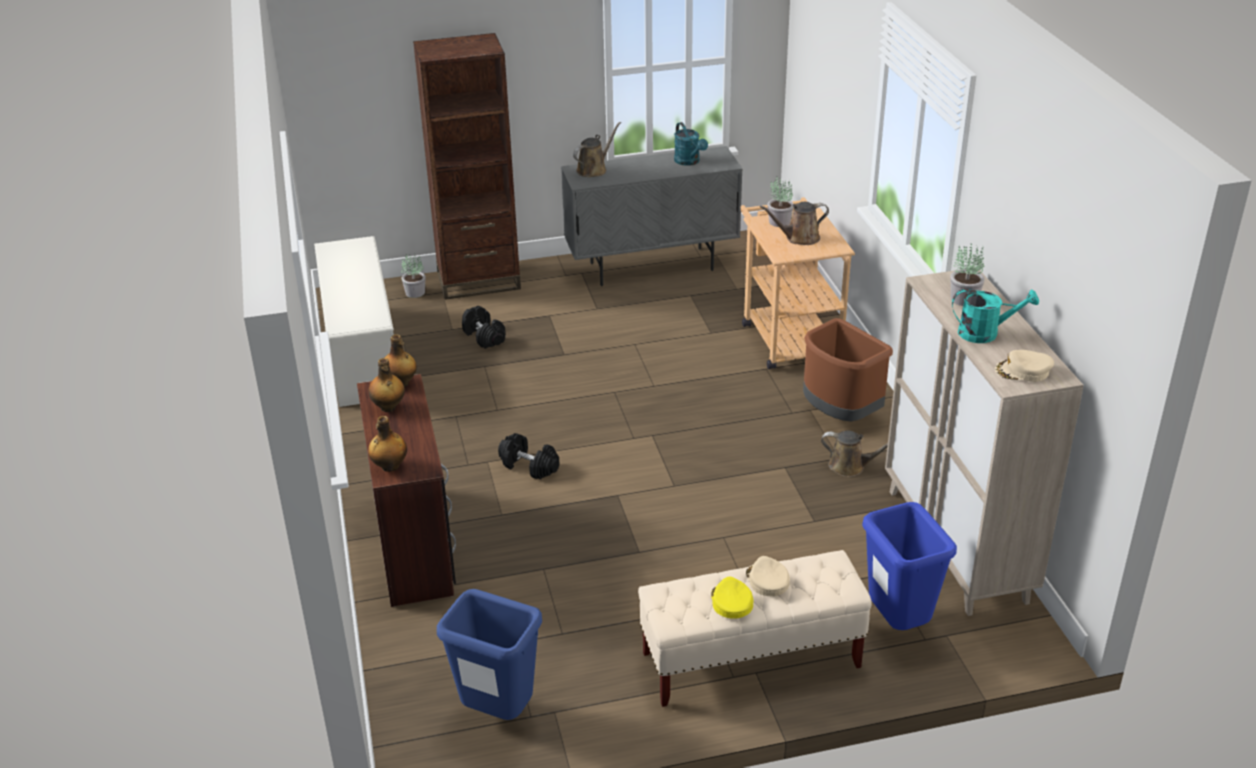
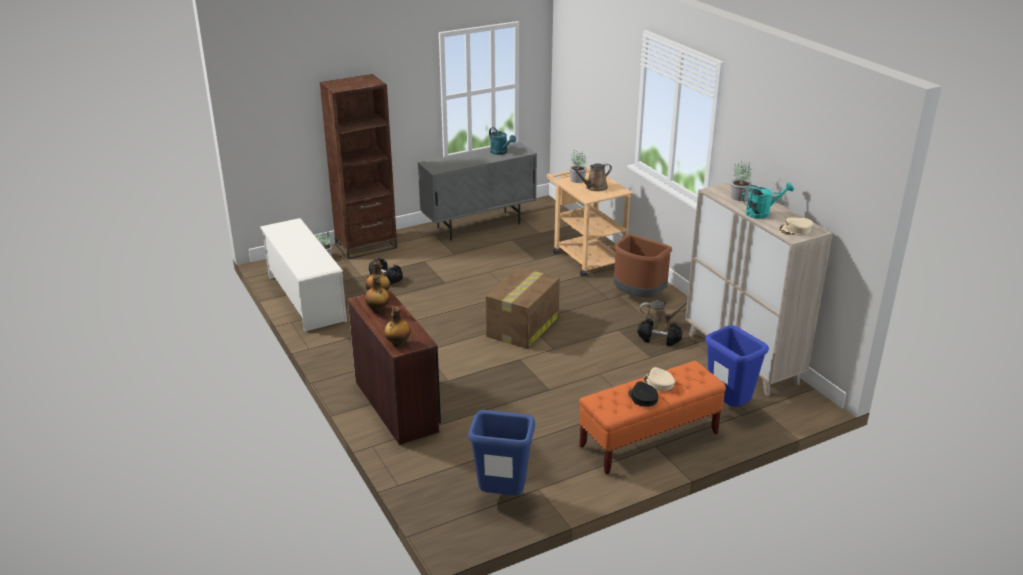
camera: 15 degrees left, 5 degrees down
(529, 466) = (453, 350): black dumbbell -> black dumbbell (659, 339)
(593, 169) = (440, 162): brown watering can -> none
(644, 443) = (522, 327): none -> cardboard box
(731, 602) = (642, 397): yellow cap -> black cap
(750, 661) = (649, 440): beige bench -> orange bench

